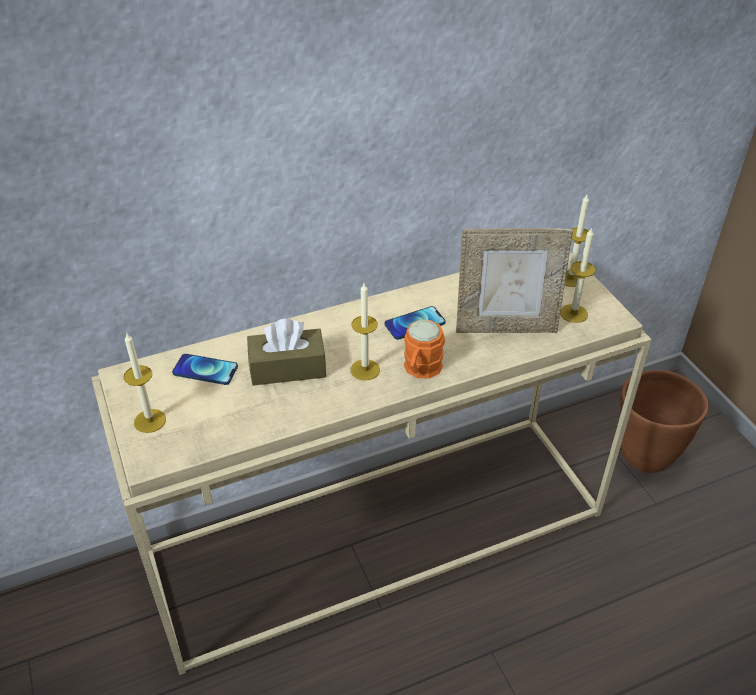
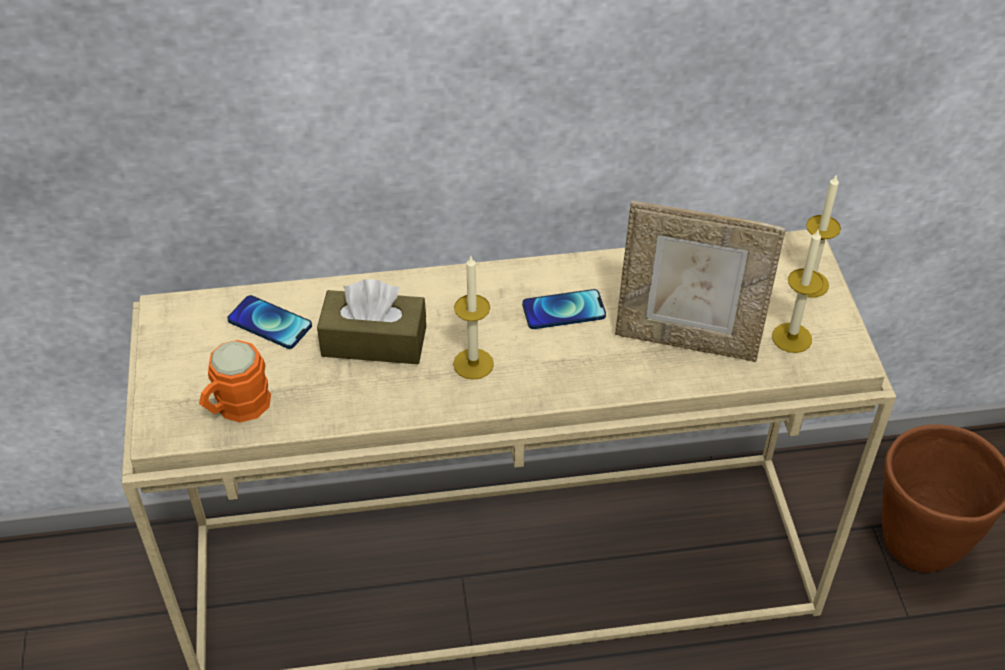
camera: 15 degrees right, 5 degrees up
(150, 421) = (181, 378): candle -> none
(420, 370) = (546, 379): orange mug -> orange mug (236, 407)

